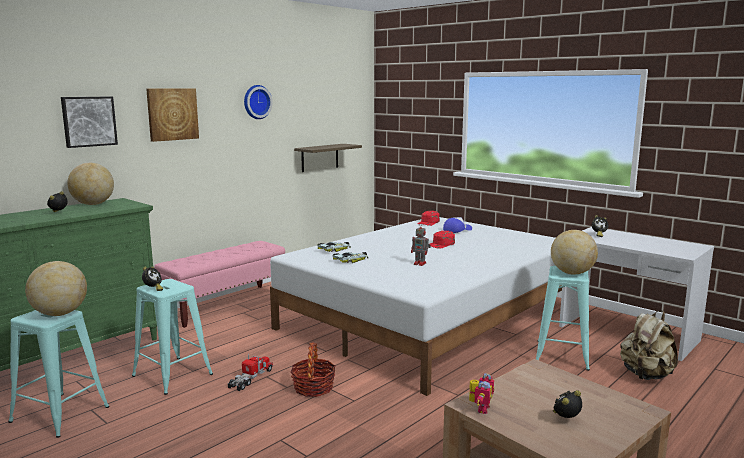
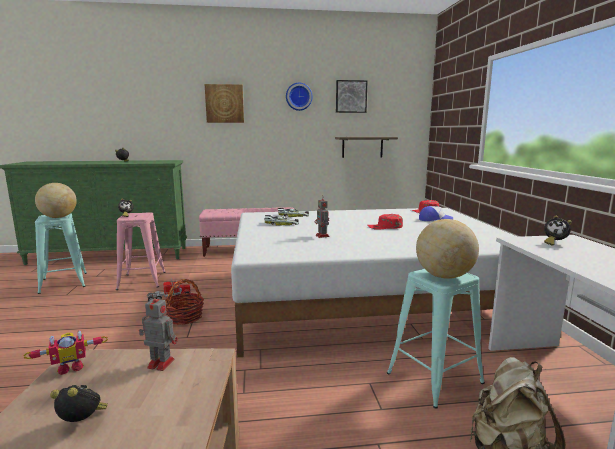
camera: 40 degrees right, 0 degrees up
(89, 121) = (163, 106): picture -> picture (351, 96)
(93, 204) = (155, 160): globe -> none
(172, 375) = (142, 280): turquoise stool -> pink stool
(520, 382) = (159, 363): none -> toy robot

